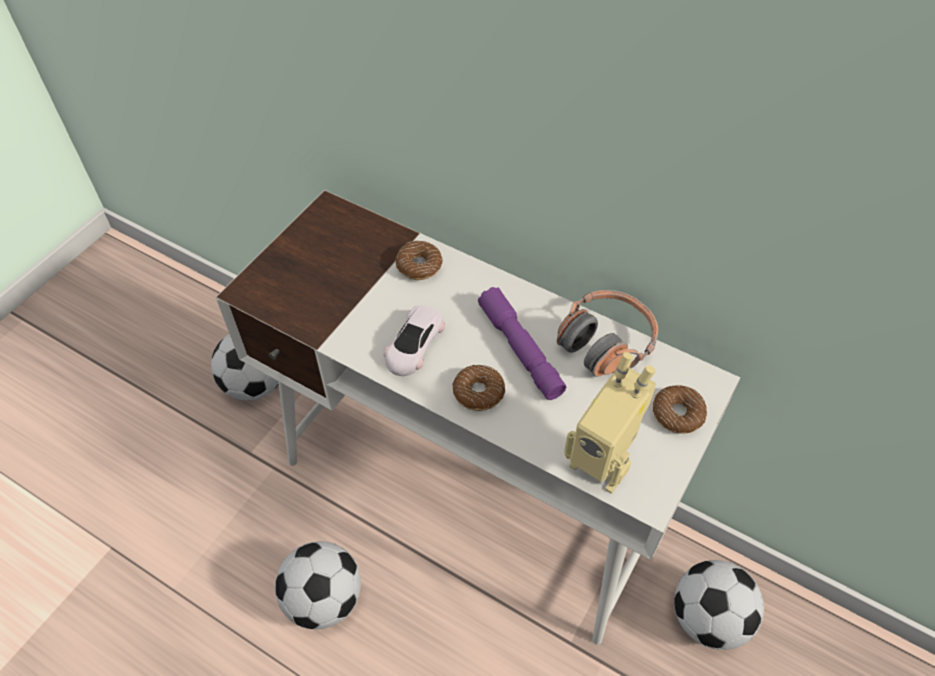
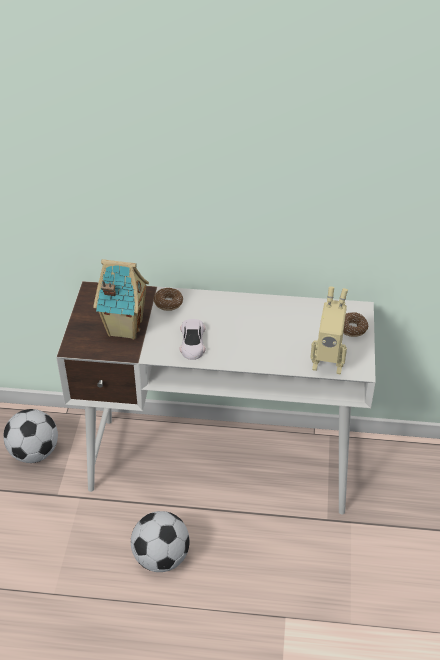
camera: 25 degrees left, 10 degrees down
(332, 284) = (123, 328): none -> toy house
(478, 392) = (243, 353): donut -> none
(520, 350) = (253, 326): purple flashlight -> none
(605, 342) = (296, 308): headphones -> none
(709, 618) = (398, 475): football -> none

